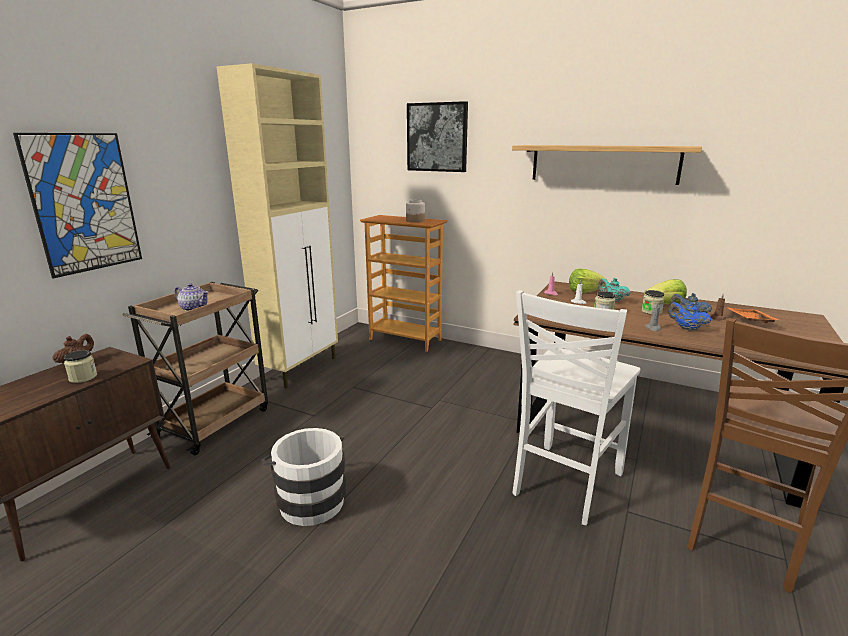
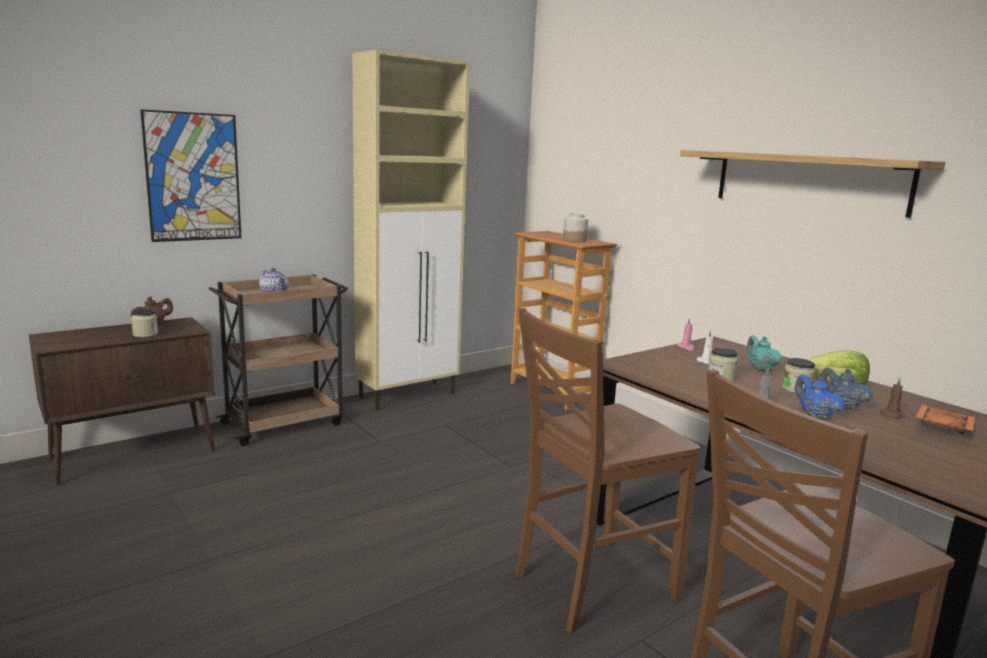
camera: 25 degrees right, 5 degrees down
(309, 499) = (304, 511): white bucket -> none
(437, 137) = (616, 138): picture -> none
(564, 484) = (590, 586): white chair -> brown chair
(584, 291) = (738, 354): lettuce -> none

